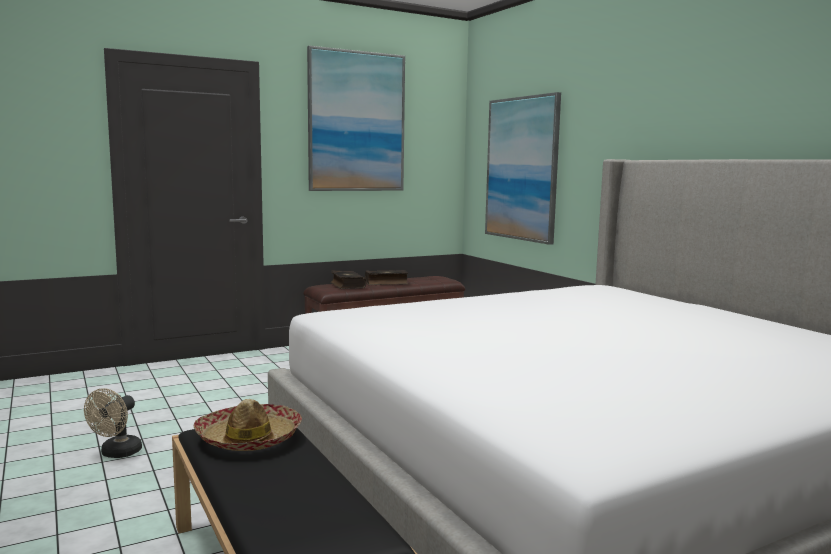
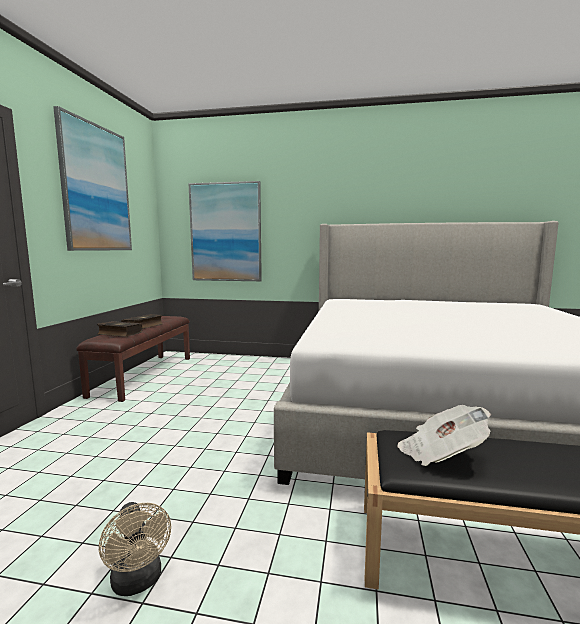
camera: 50 degrees left, 0 degrees up
(249, 438) = (440, 453): hat -> newspaper

